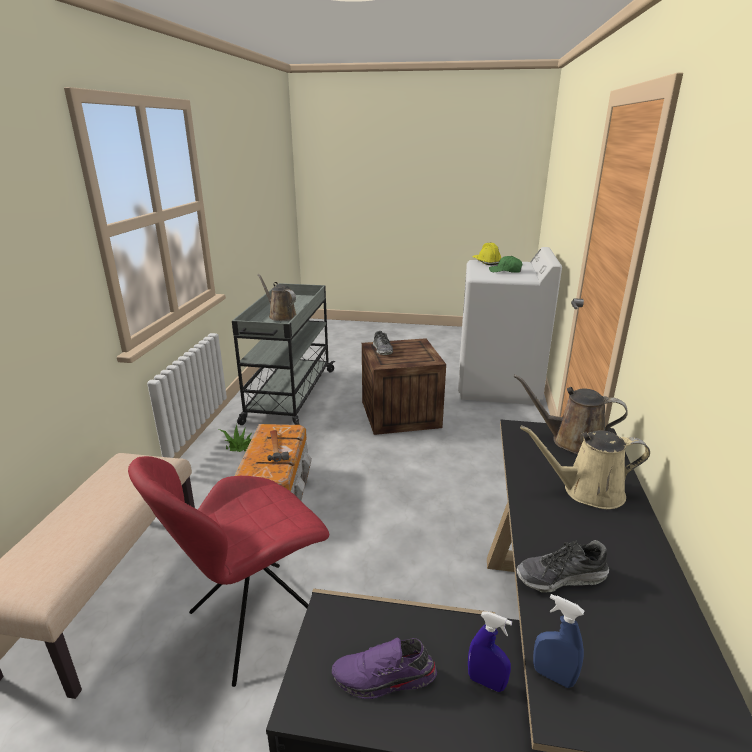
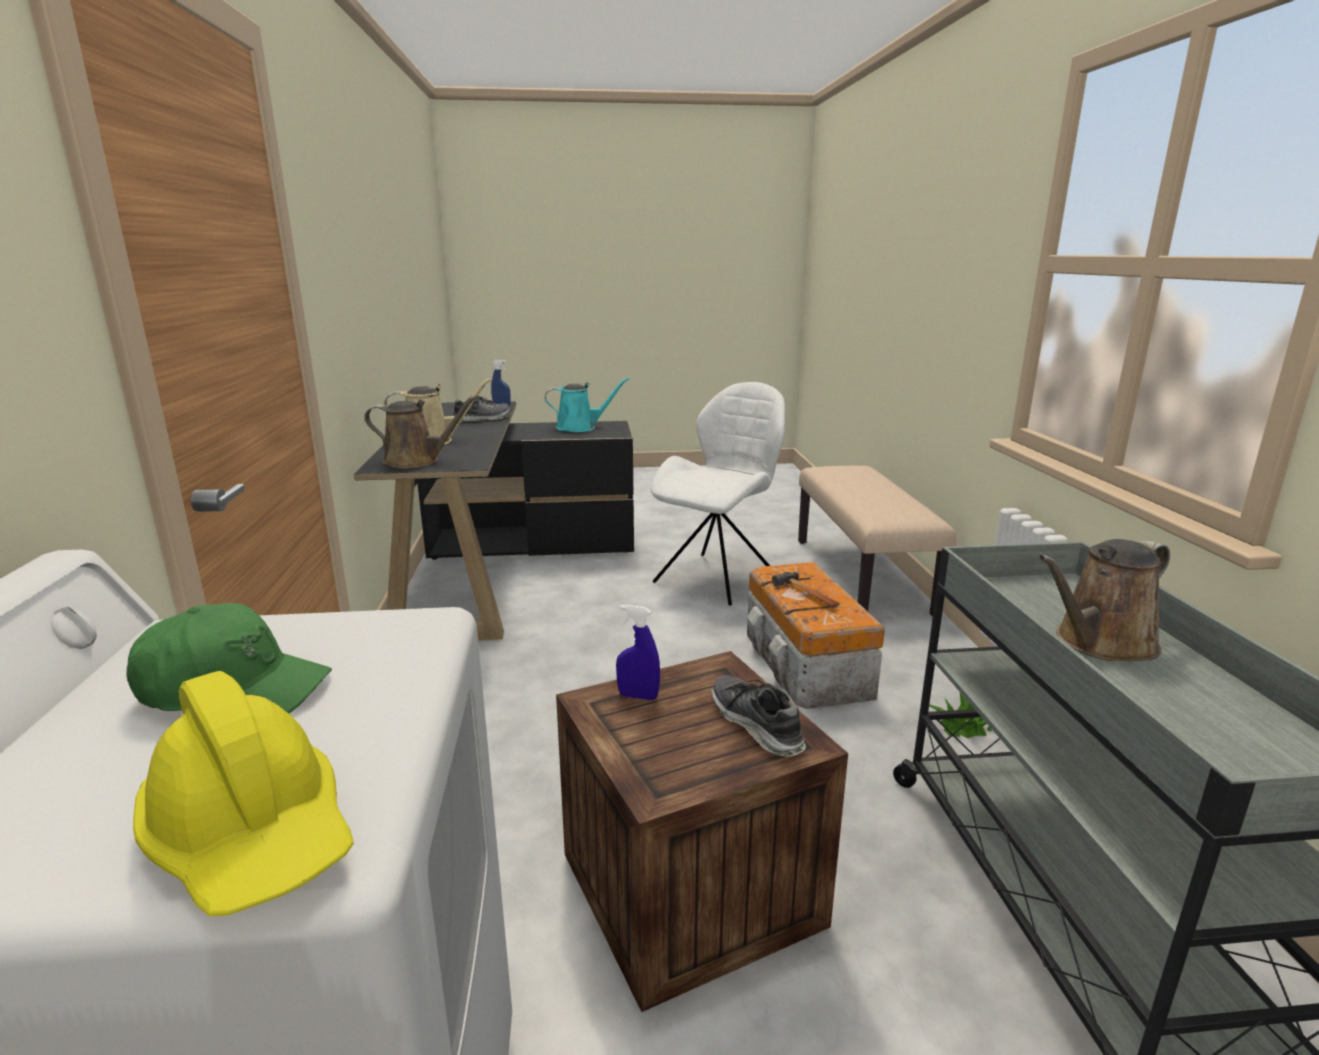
camera: 165 degrees right, 5 degrees down
(253, 622) = (718, 577): red chair -> white chair
(280, 316) = (1100, 643): brown watering can -> brown watering can turned 120 degrees clockwise
(384, 679) = (580, 428): purple shoe -> turquoise watering can
(486, 682) = (530, 430): blue spray bottle -> blue spray bottle (638, 696)

